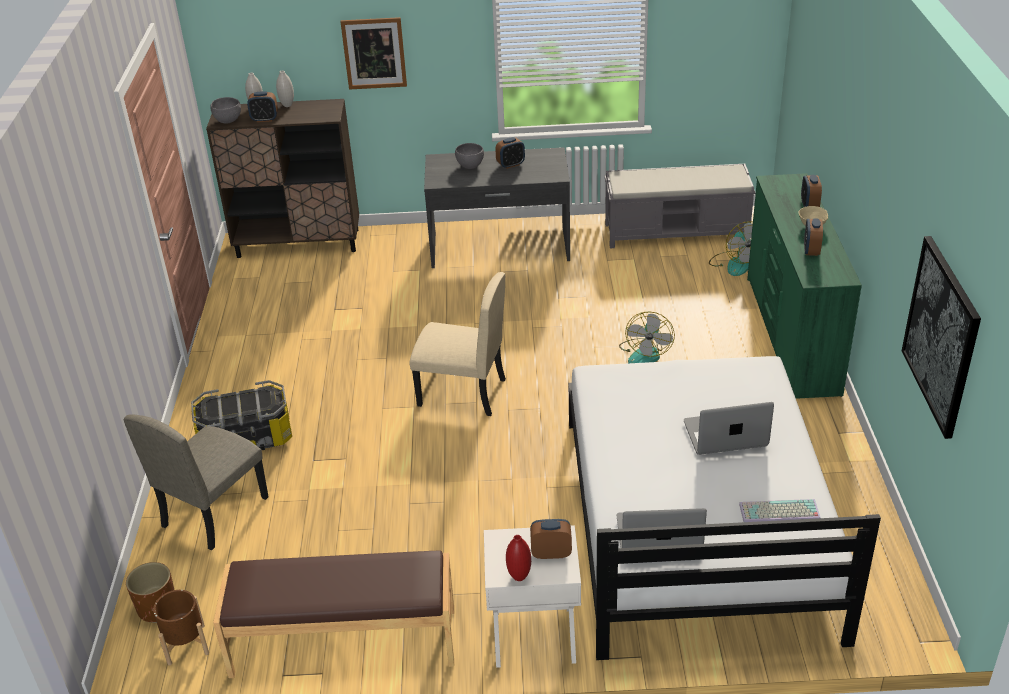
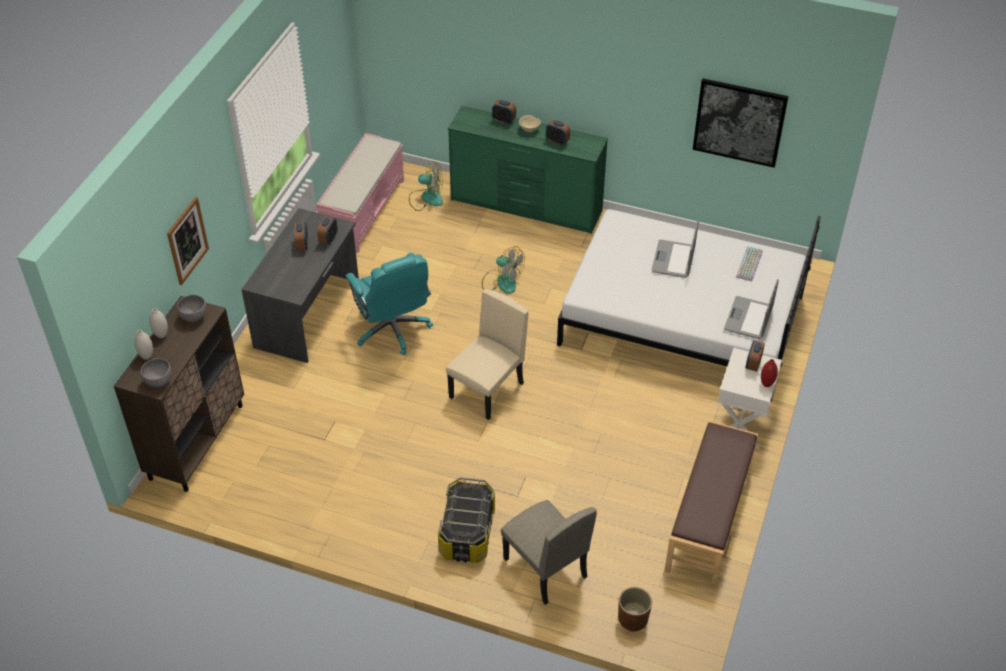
camera: 70 degrees left, 10 degrees up
(186, 645) = (676, 606): brown planter -> none
(264, 119) = (178, 356): alarm clock -> alarm clock (328, 239)
(470, 166) = (285, 268): grey bowl -> grey bowl (194, 317)
(513, 303) = (393, 329): none -> turquoise office chair
(677, 232) = (364, 210): grey bench -> pink bench

